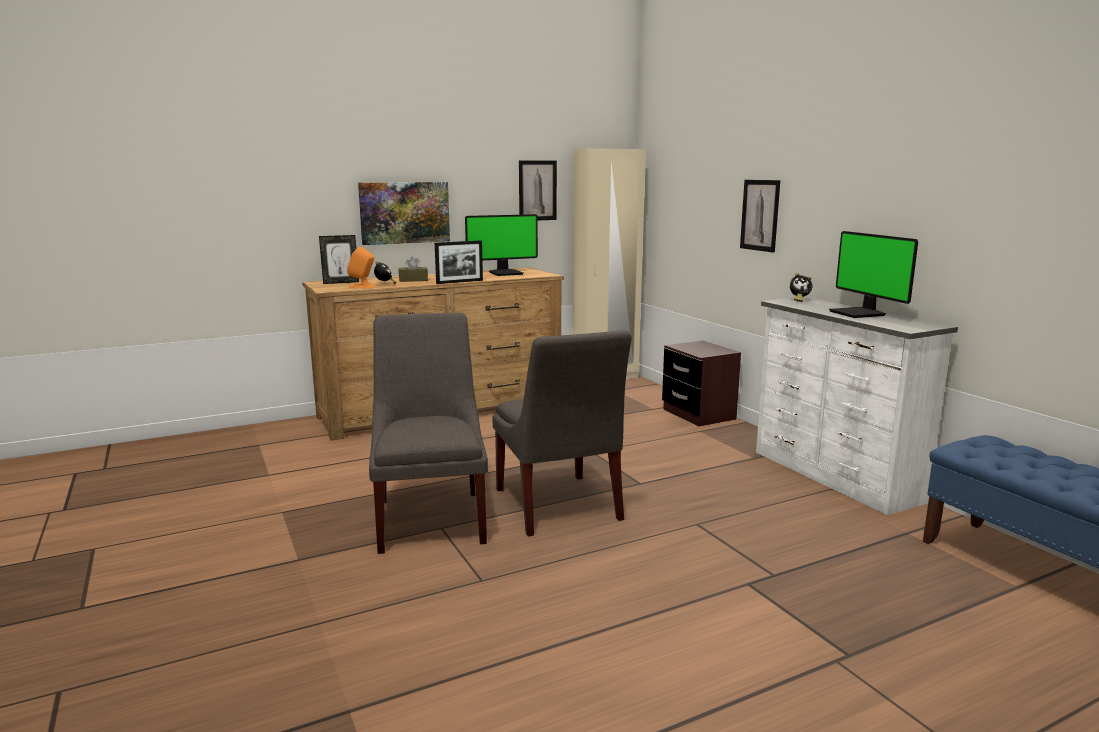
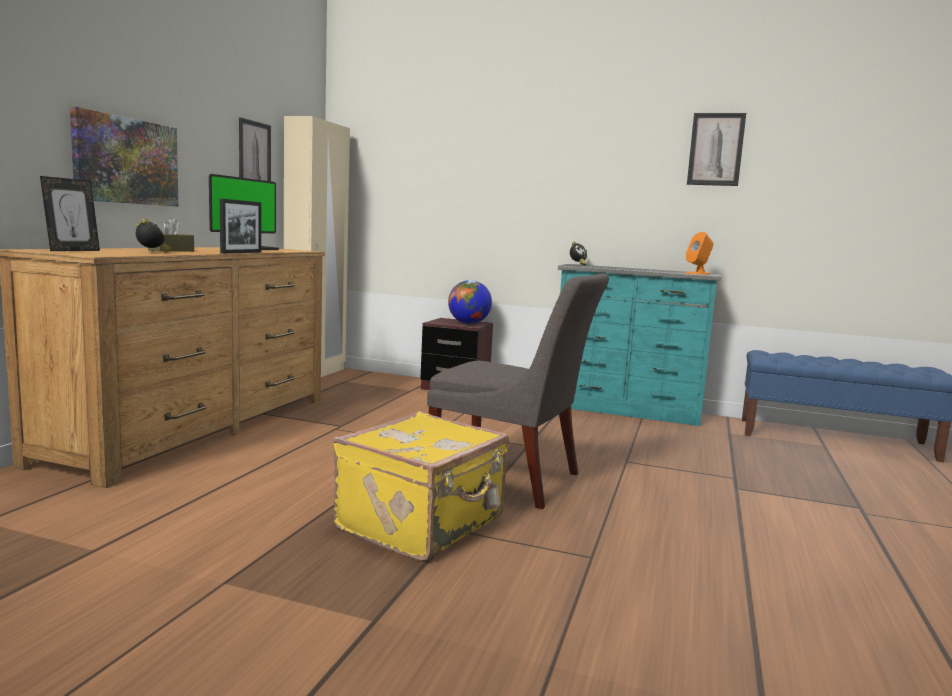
camera: 45 degrees left, 5 degrees down
(362, 286) = (132, 253): orange speaker -> orange speaker (698, 273)
(431, 517) = (423, 524): grey chair -> yellow suitcase
(708, 351) = (468, 323): none -> globe
(760, 215) = (509, 194): picture -> picture (715, 149)
(833, 476) = (626, 411): white dresser -> turquoise dresser
(859, 313) = (646, 269): monitor -> none

